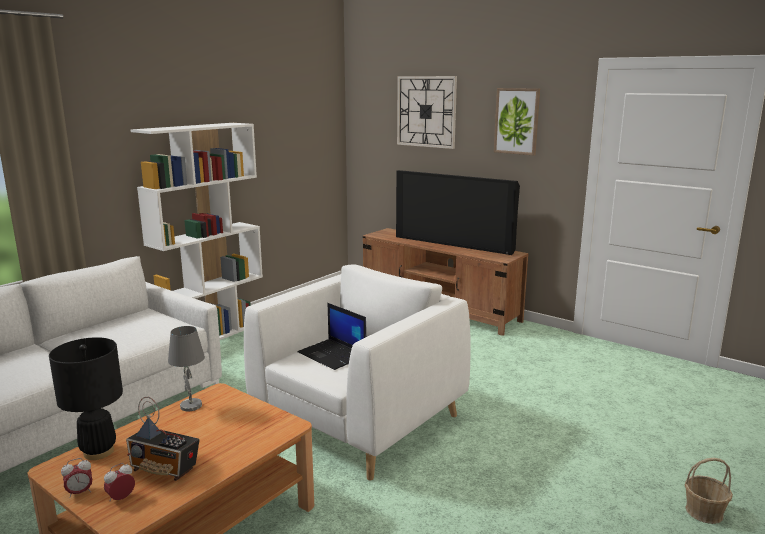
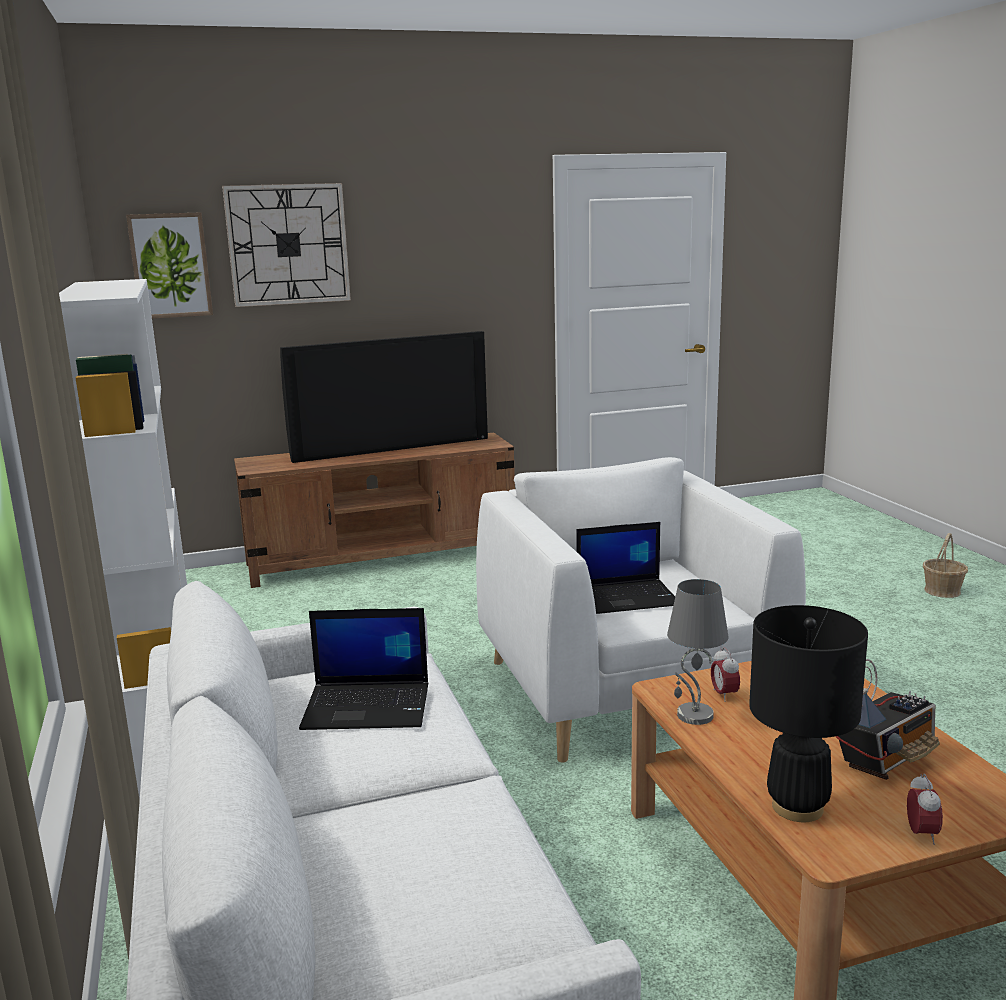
camera: 55 degrees left, 0 degrees up
(121, 498) = (952, 801): alarm clock -> alarm clock (724, 695)
(129, 330) = (369, 706): none -> laptop
(517, 121) = (450, 247): picture -> picture (170, 265)

